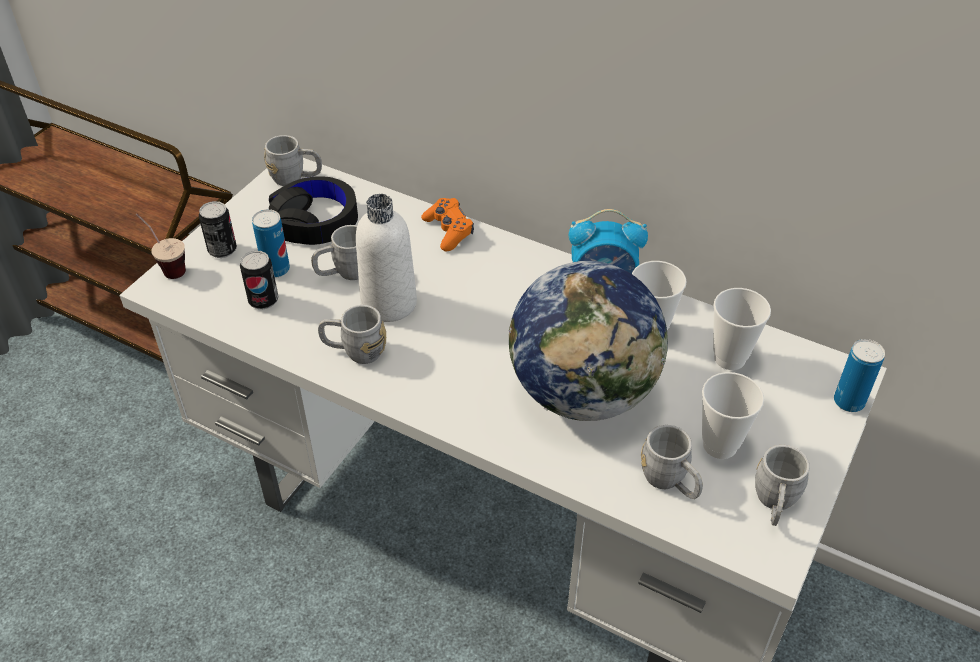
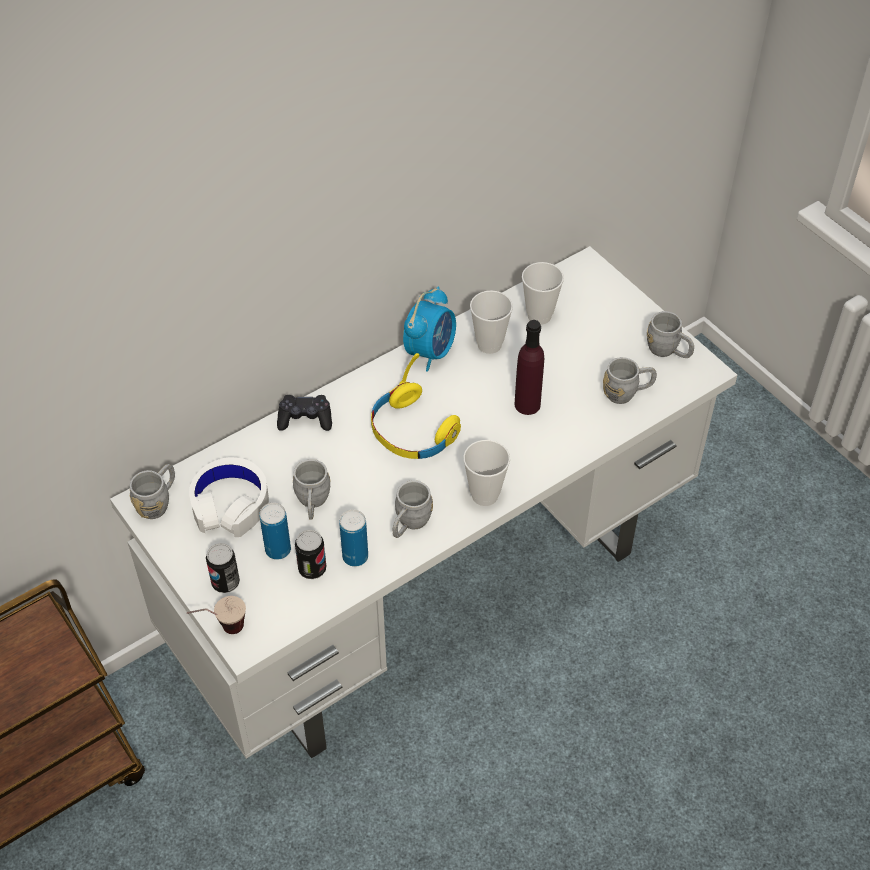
camera: 65 degrees left, 5 degrees up
(315, 221) = (230, 504): black headphones -> white headphones
(389, 303) = (368, 486): white bottle -> none
(448, 231) = (305, 419): orange game controller -> black game controller
(482, 311) = (412, 431): none -> yellow headphones
(583, 392) = (527, 404): globe -> purple bottle
(720, 445) = (610, 355): cup -> cup (485, 495)
(849, 402) = (608, 277): can -> can (355, 557)

